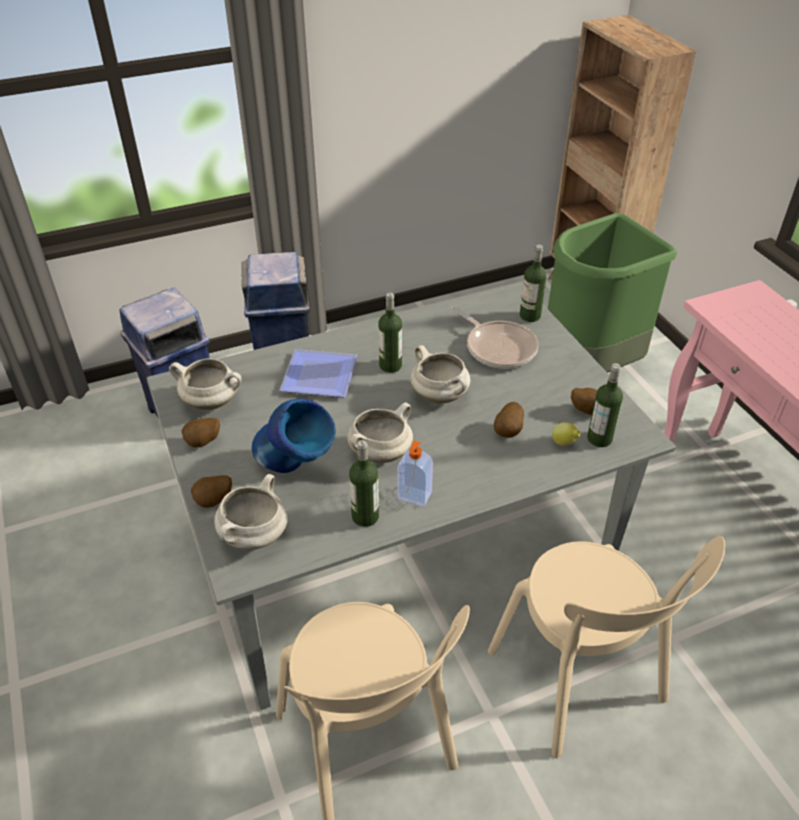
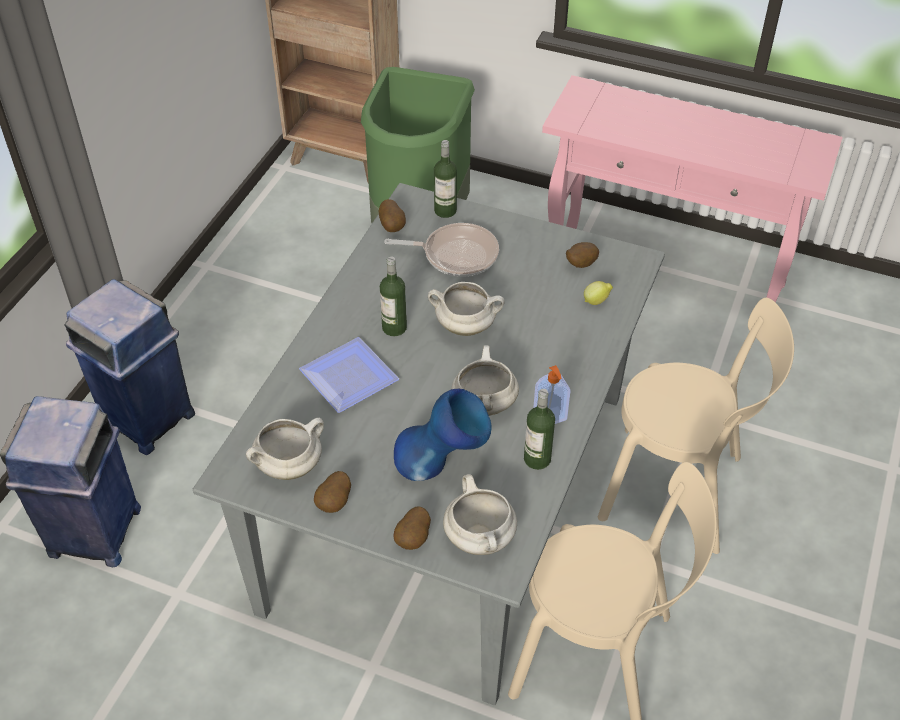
camera: 45 degrees left, 5 degrees up
(508, 431) = (550, 319): potato -> potato (393, 227)
(599, 439) = (614, 281): bottle -> none

